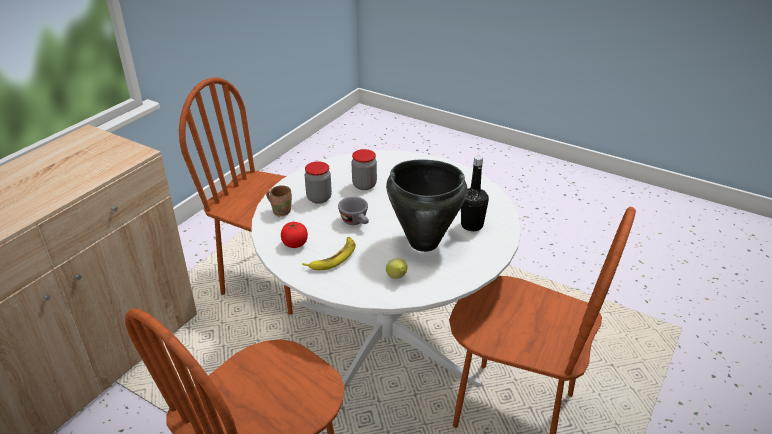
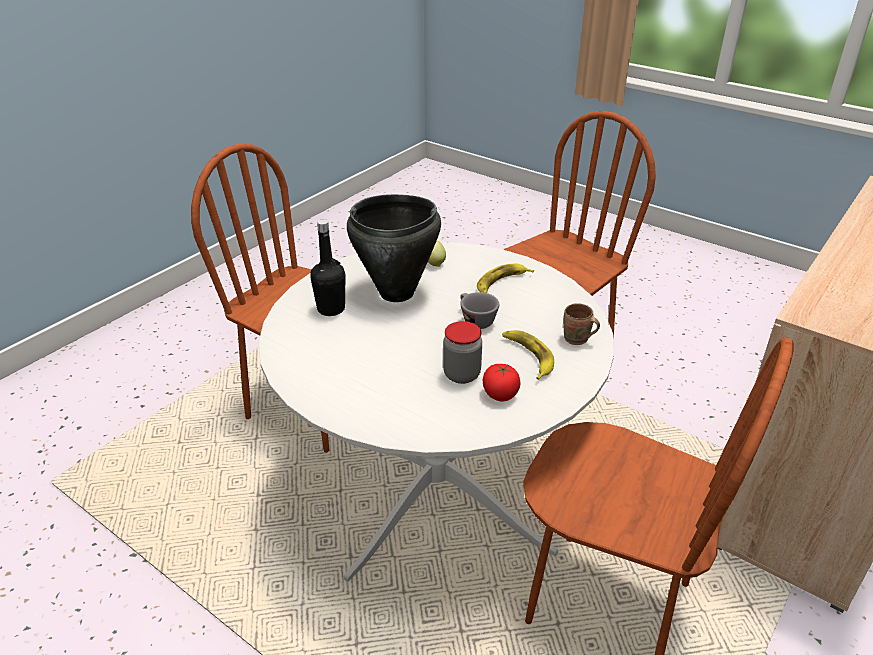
camera: 175 degrees left, 0 degrees up
(295, 244) = (547, 299): tomato -> tomato (500, 394)
(319, 198) = (528, 356): jar -> banana

